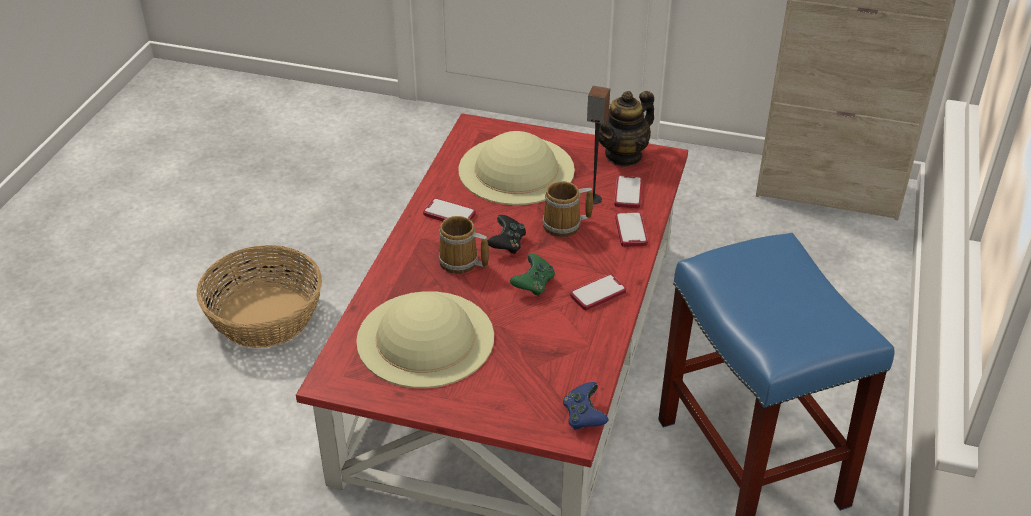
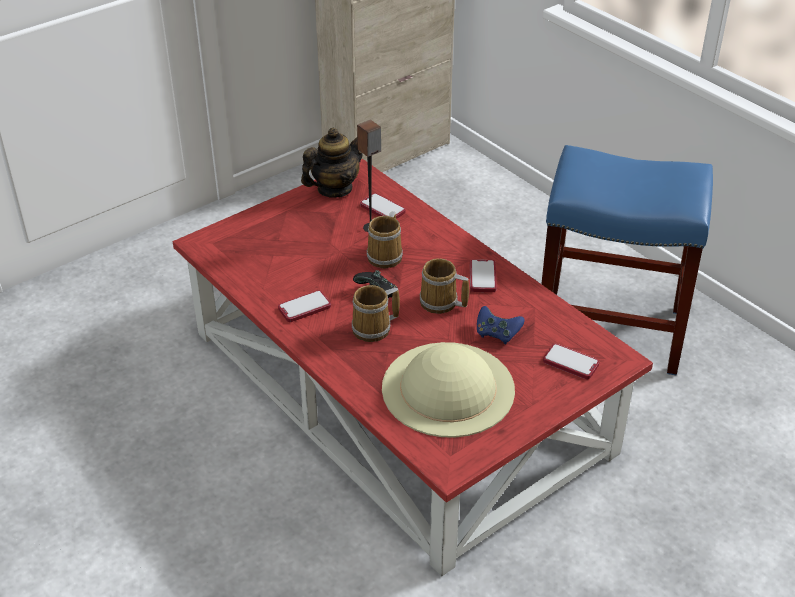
camera: 55 degrees left, 0 degrees up
(266, 316) = (187, 527): basket -> none
(516, 170) = (288, 247): beige hat -> none
(533, 285) = (440, 303): green game controller -> mug
(583, 417) = (607, 345): blue game controller -> blue game controller (497, 334)
(624, 155) = (334, 189): teapot -> teapot turned 120 degrees counterclockwise
(631, 231) = (427, 228): phone -> phone (570, 363)

